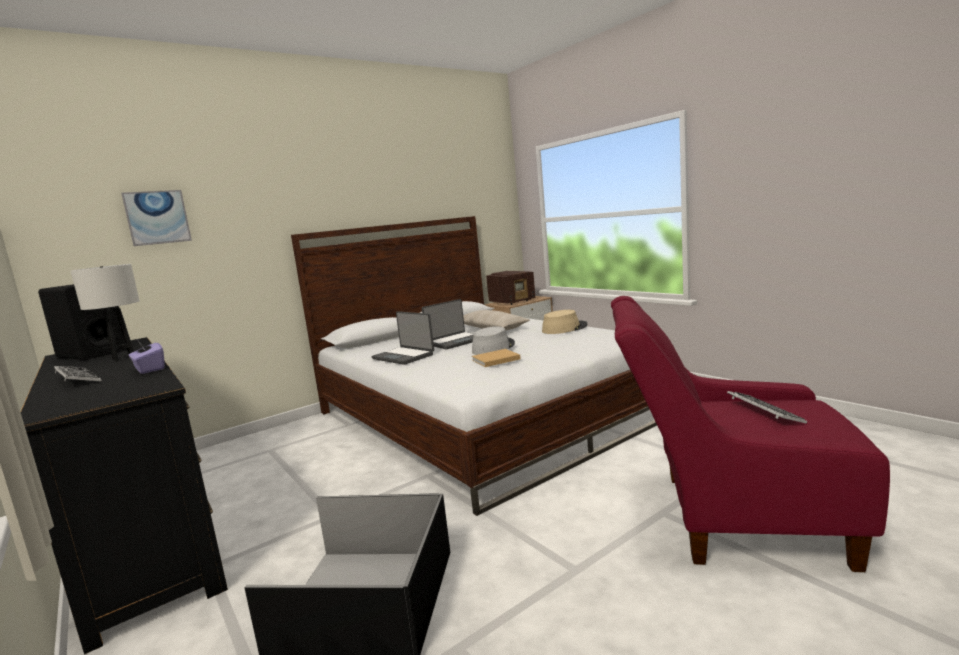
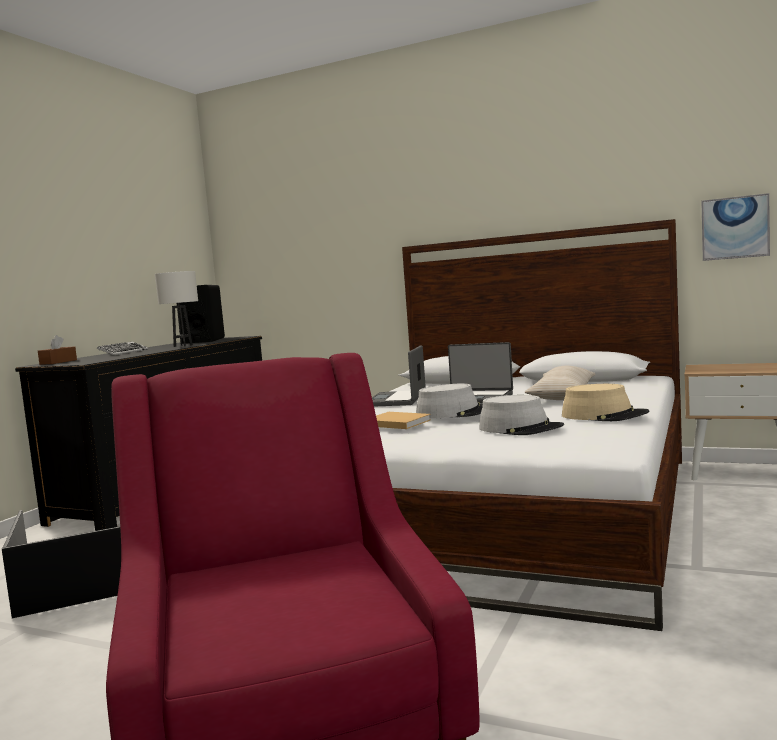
camera: 60 degrees right, 5 degrees down
(65, 404) = (58, 362): none -> brown tissue box
(149, 369) = (142, 353): purple tissue box -> none
(157, 217) = (297, 230): picture -> picture (735, 228)
(513, 302) = (725, 368): radio -> none
(561, 342) = (520, 428): none -> grey hat
(763, 412) = (312, 586): keyboard -> none

